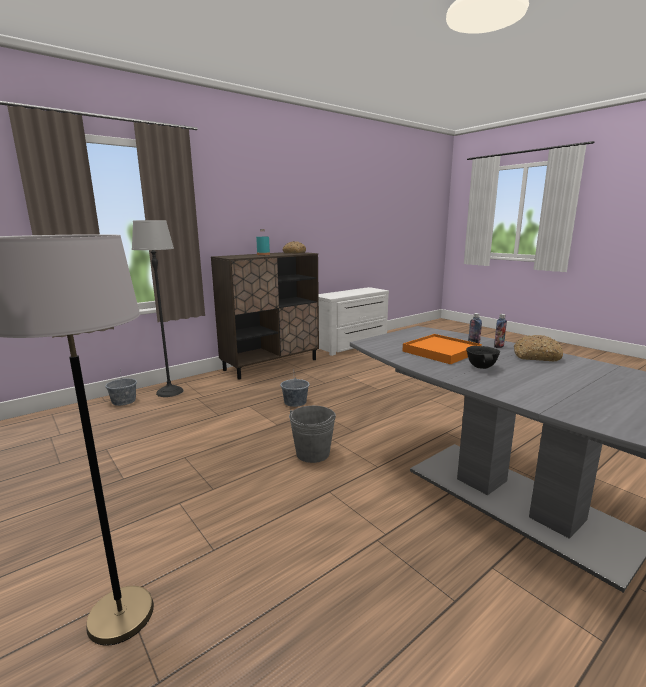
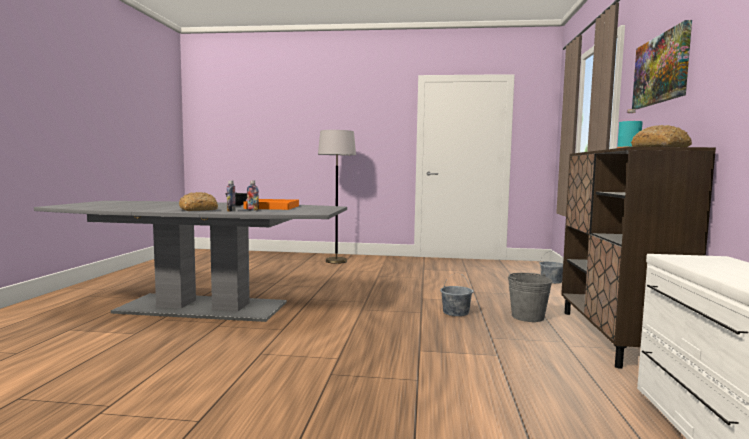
camera: 135 degrees right, 10 degrees down
(170, 391) = (558, 291): floor lamp -> none
(238, 201) = (661, 69): none -> picture
(312, 453) = (362, 294): grey bucket -> grey bucket (527, 317)

